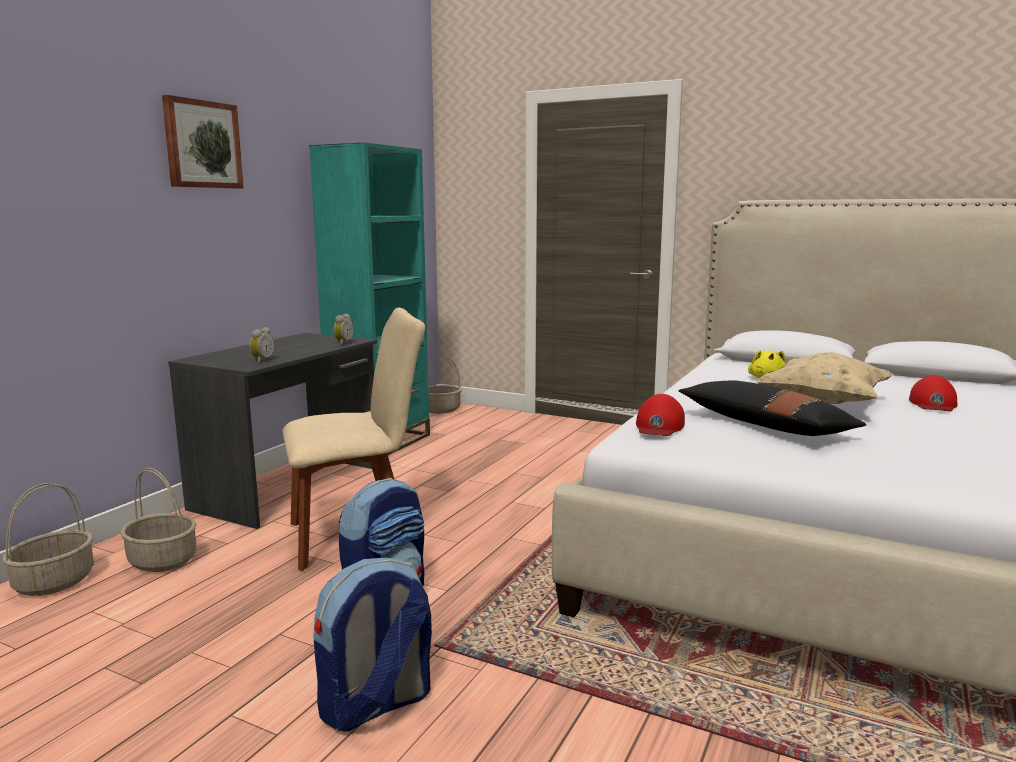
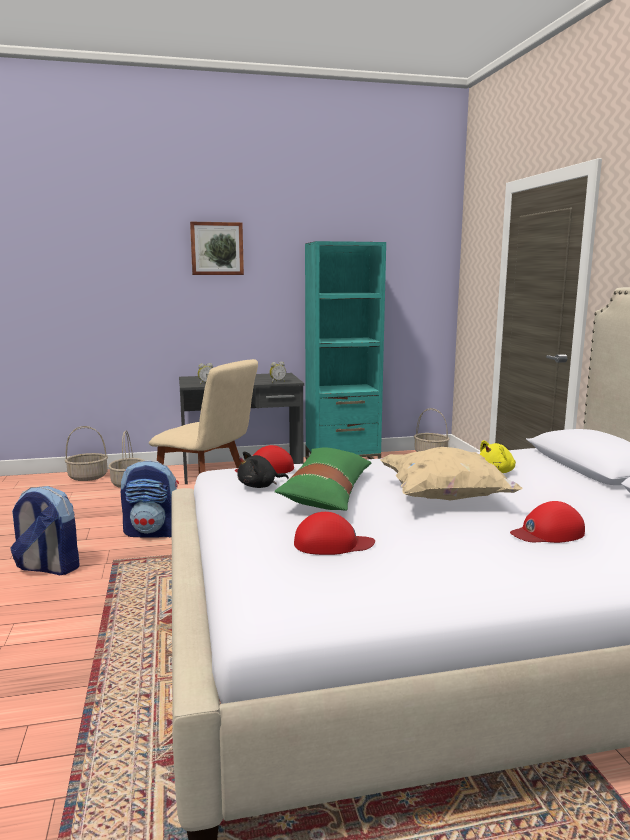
camera: 50 degrees right, 0 degrees up
(709, 440) = (259, 486): none -> black plush toy
(765, 426) = (327, 492): black pillow -> green pillow
(915, 455) = (332, 544): none -> red cap

